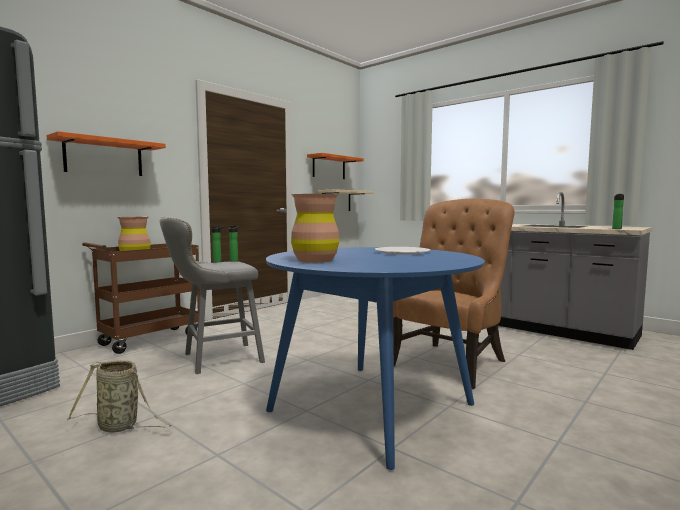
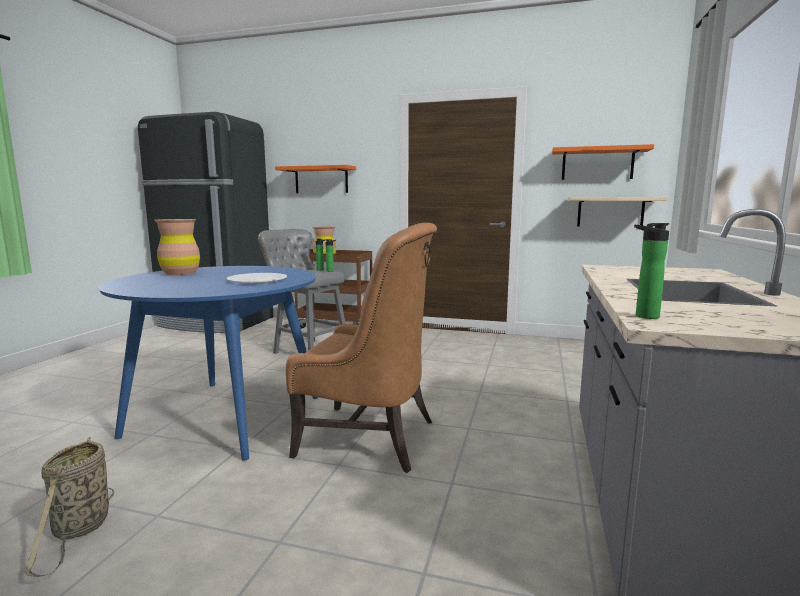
camera: 65 degrees right, 5 degrees up
(120, 426) = (184, 359): basket -> basket (80, 529)

